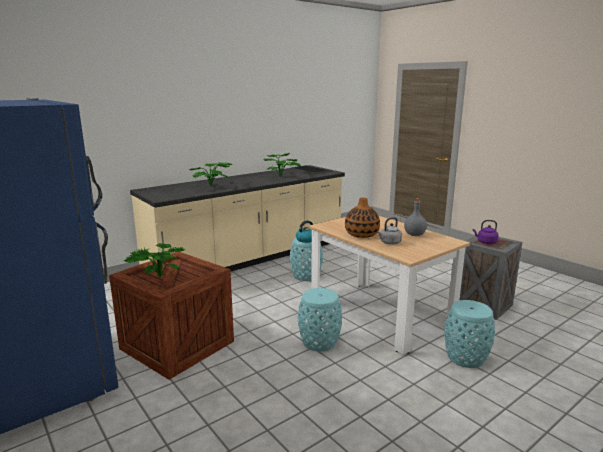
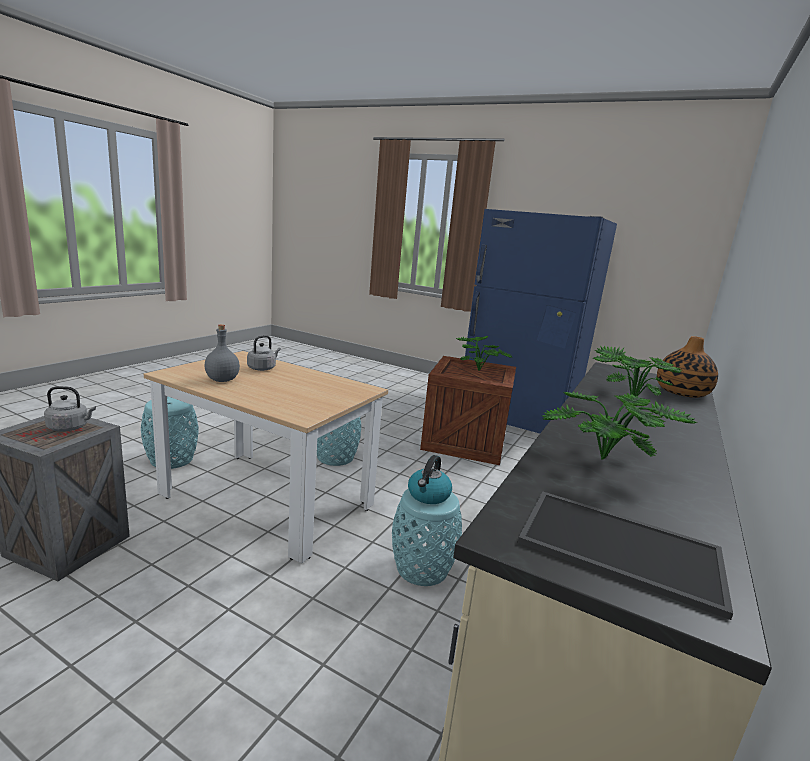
camera: 155 degrees right, 0 degrees up
(362, 234) = (301, 378): vase -> vase (681, 392)
(485, 242) = (70, 427): purple kettle -> grey kettle

